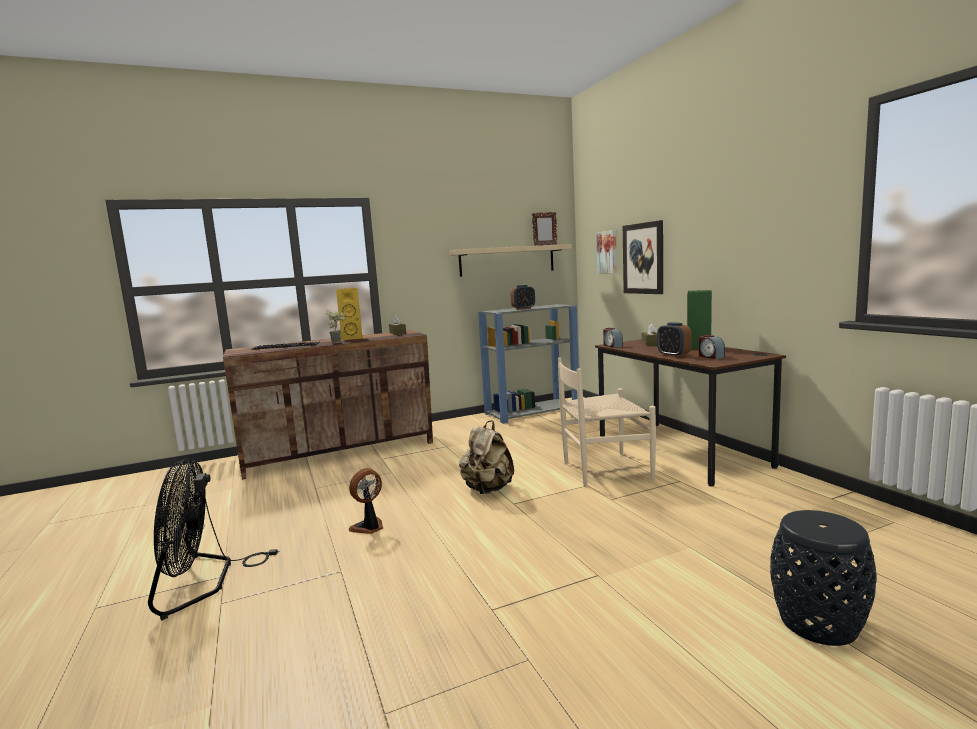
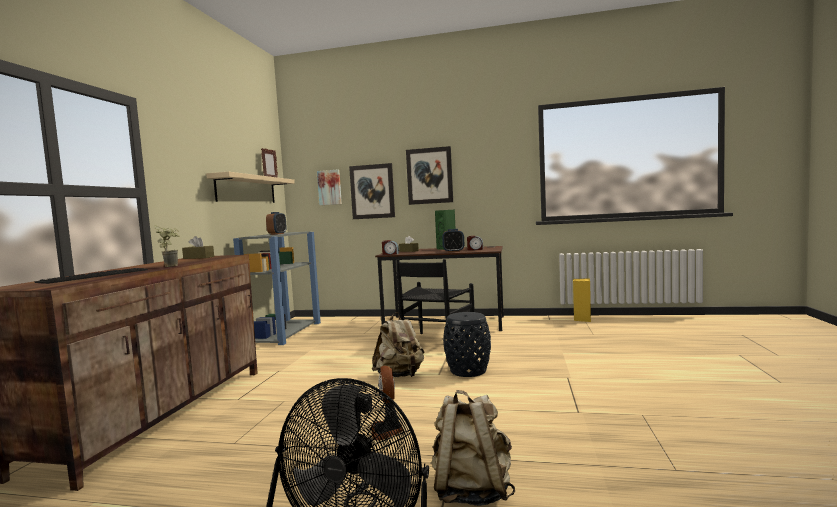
camera: 55 degrees left, 5 degrees down
(286, 598) = (472, 491): none -> beige backpack
(352, 338) = (159, 264): yellow speaker -> yellow speaker (582, 319)
(604, 470) = (436, 342): beige chair -> black chair
(701, 237) = (429, 176): none -> picture
(817, 623) = (652, 353): black stool -> black stool (468, 371)

